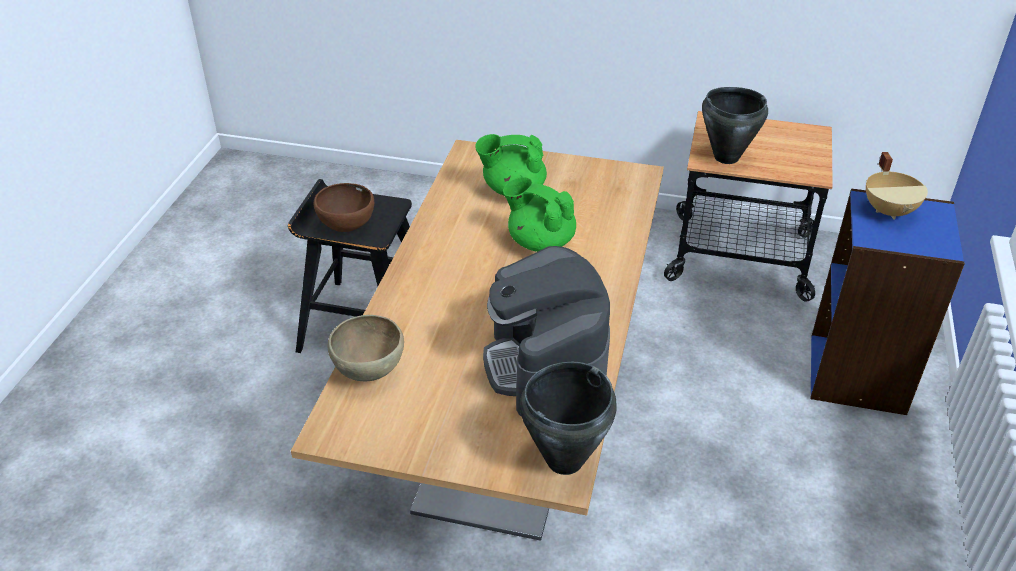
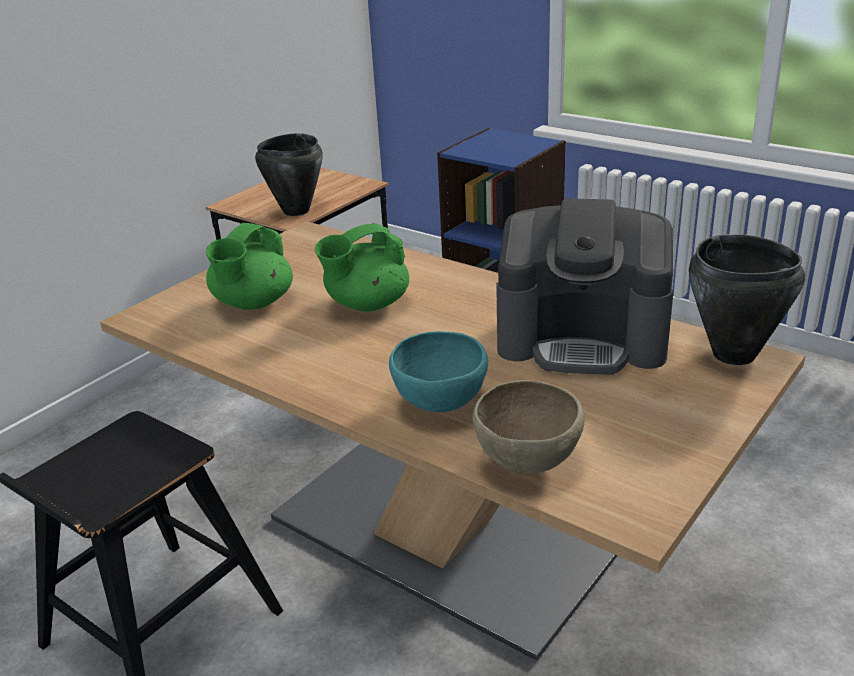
camera: 65 degrees left, 10 degrees down
(347, 227) = (134, 477): brown bowl -> none
(420, 315) = (440, 405): none -> turquoise bowl
(890, 211) = (480, 147): beige cooking pot -> none

